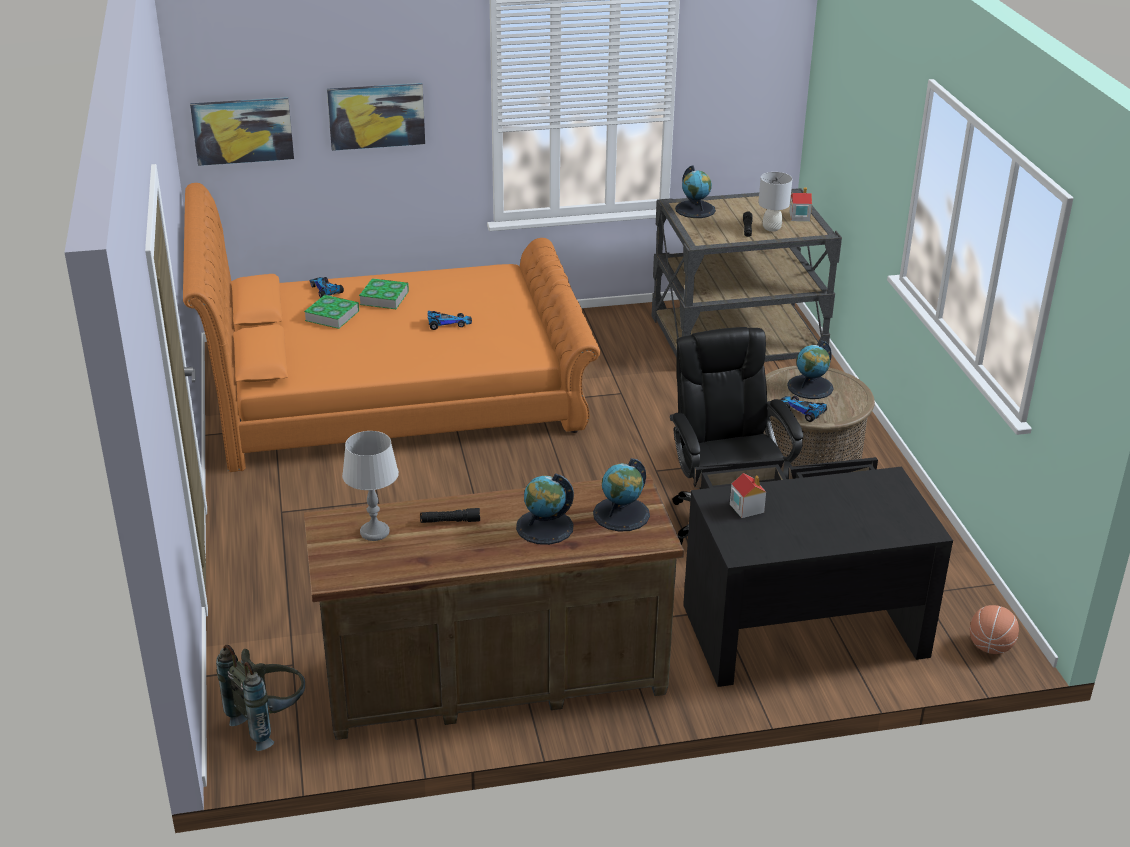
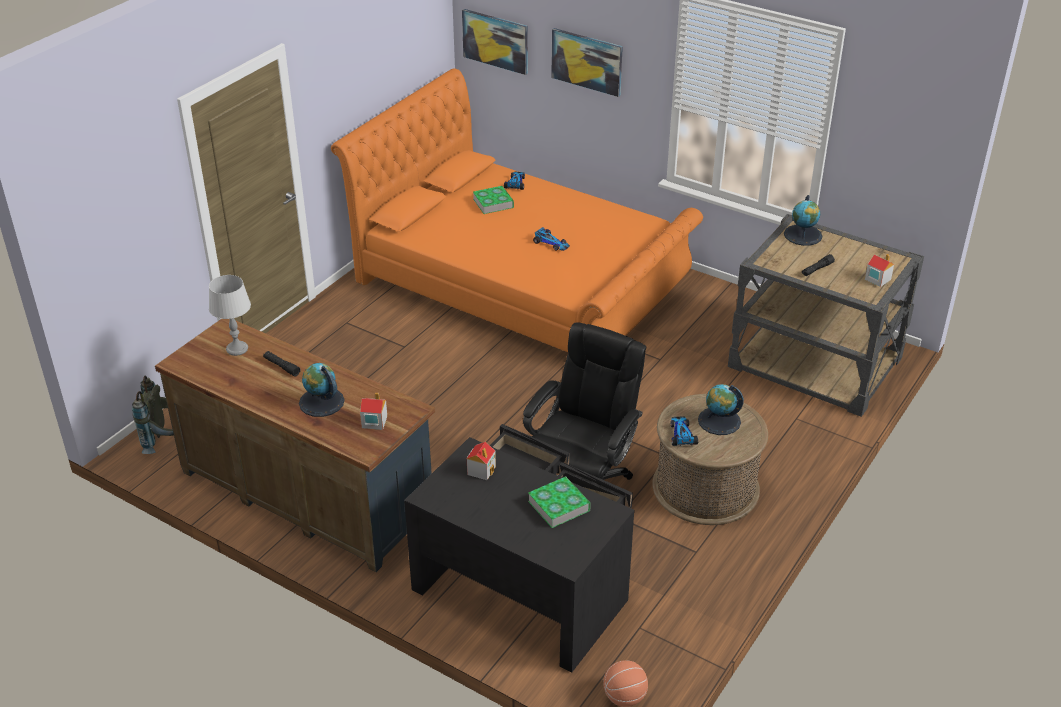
camera: 45 degrees right, 5 degrees up
(384, 298) = (541, 205): book -> book (559, 506)
(621, 514) = (374, 422): globe -> toy house
(772, 229) = (837, 278): grey table lamp -> none

